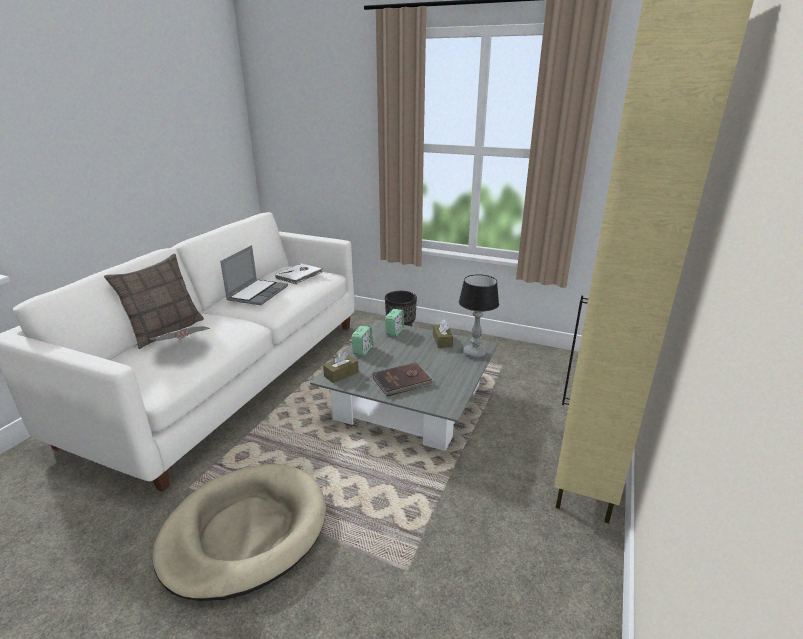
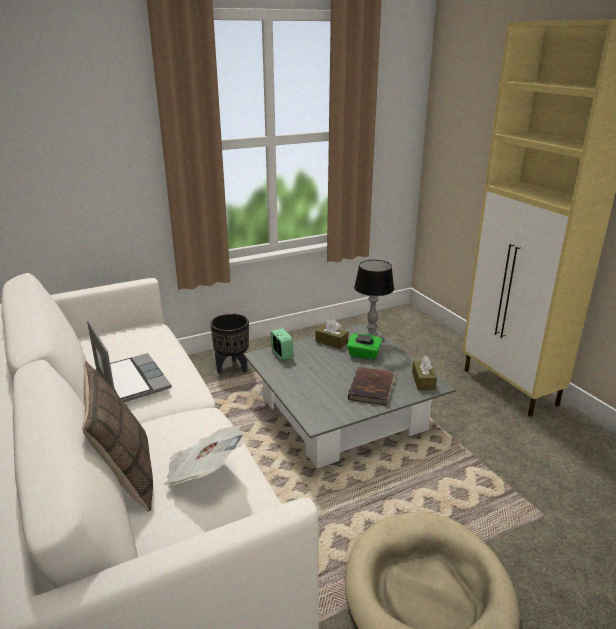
camera: 50 degrees left, 0 degrees up
(300, 276) = (131, 341): white book -> none
(341, 374) = (319, 413): brown tissue box -> brown tissue box (423, 381)
(362, 350) = (291, 384): alarm clock -> none
(445, 360) = (363, 355): none -> green tissue box

